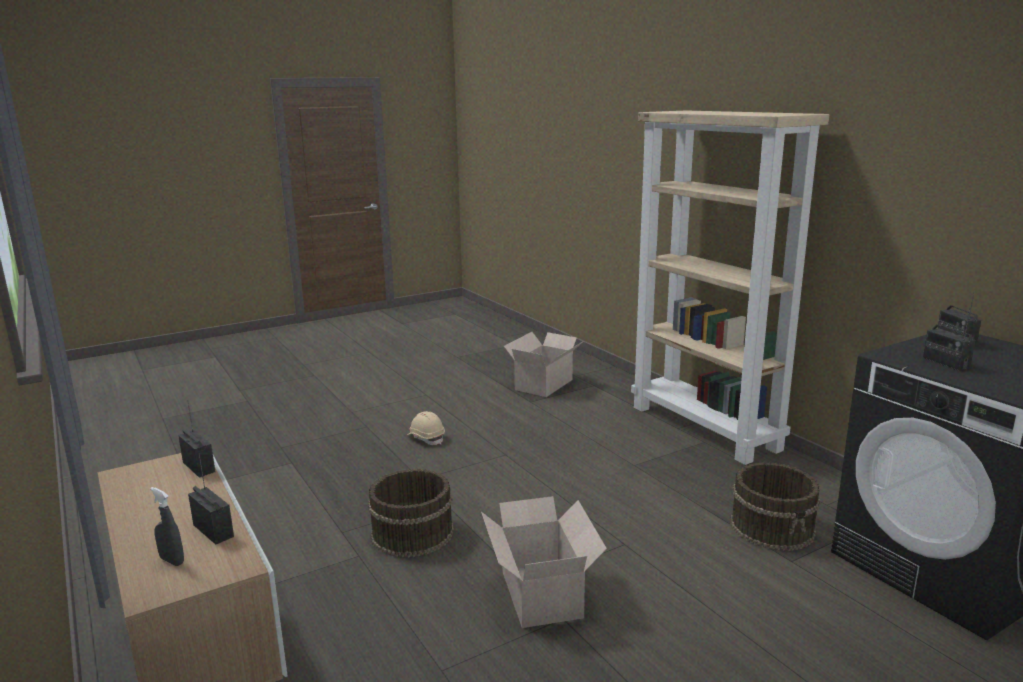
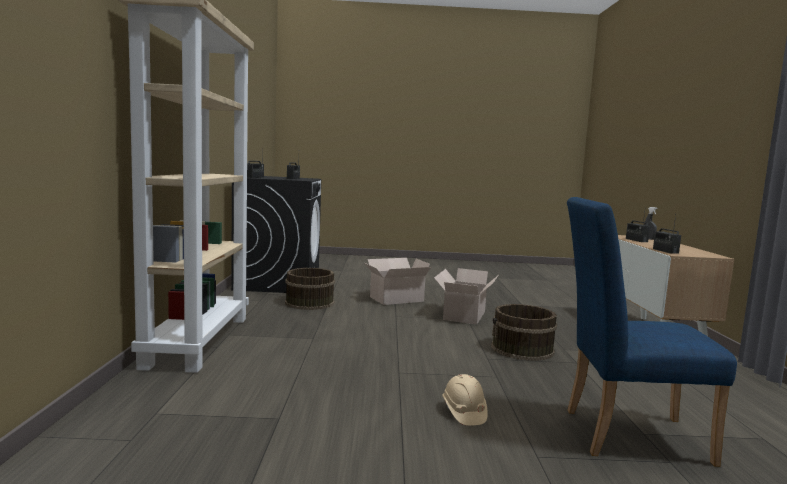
camera: 150 degrees left, 10 degrees down
(307, 457) = (623, 434): none -> blue chair
(545, 384) = (203, 440): cardboard box -> cardboard box (395, 299)

